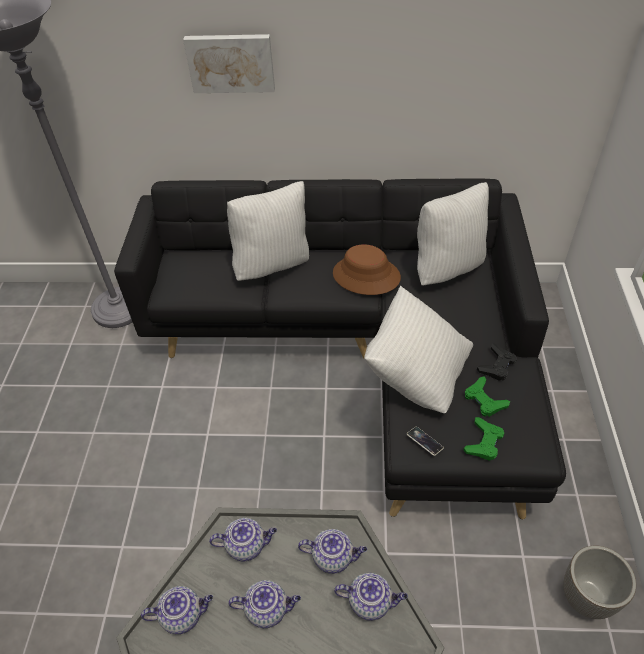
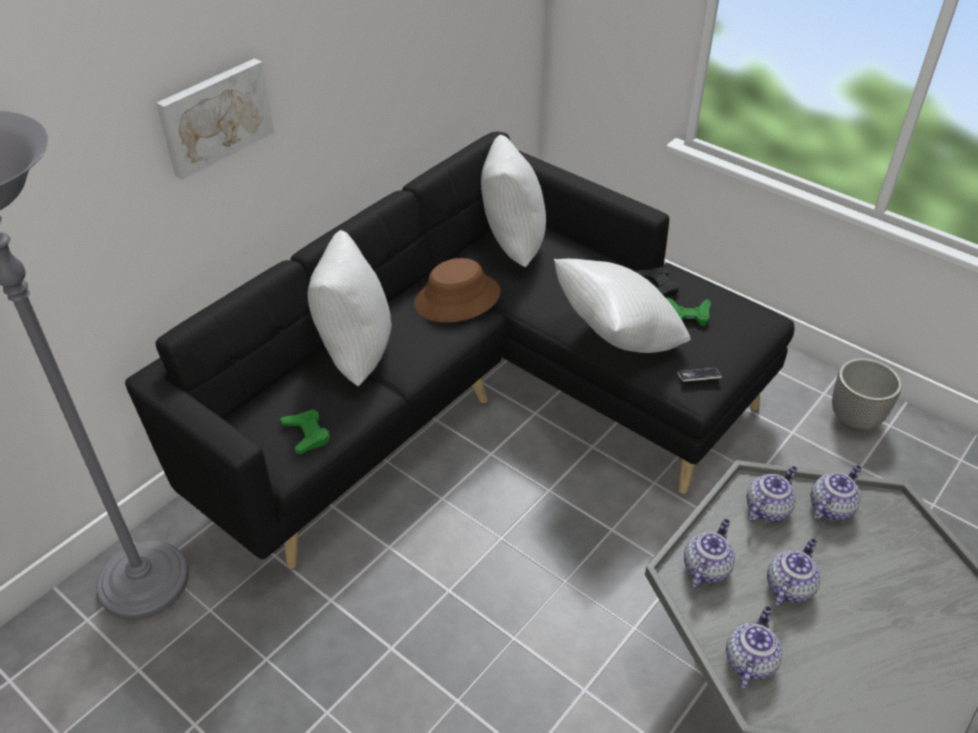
camera: 55 degrees left, 5 degrees down
(484, 442) = (731, 342): green game controller -> green game controller (306, 434)

